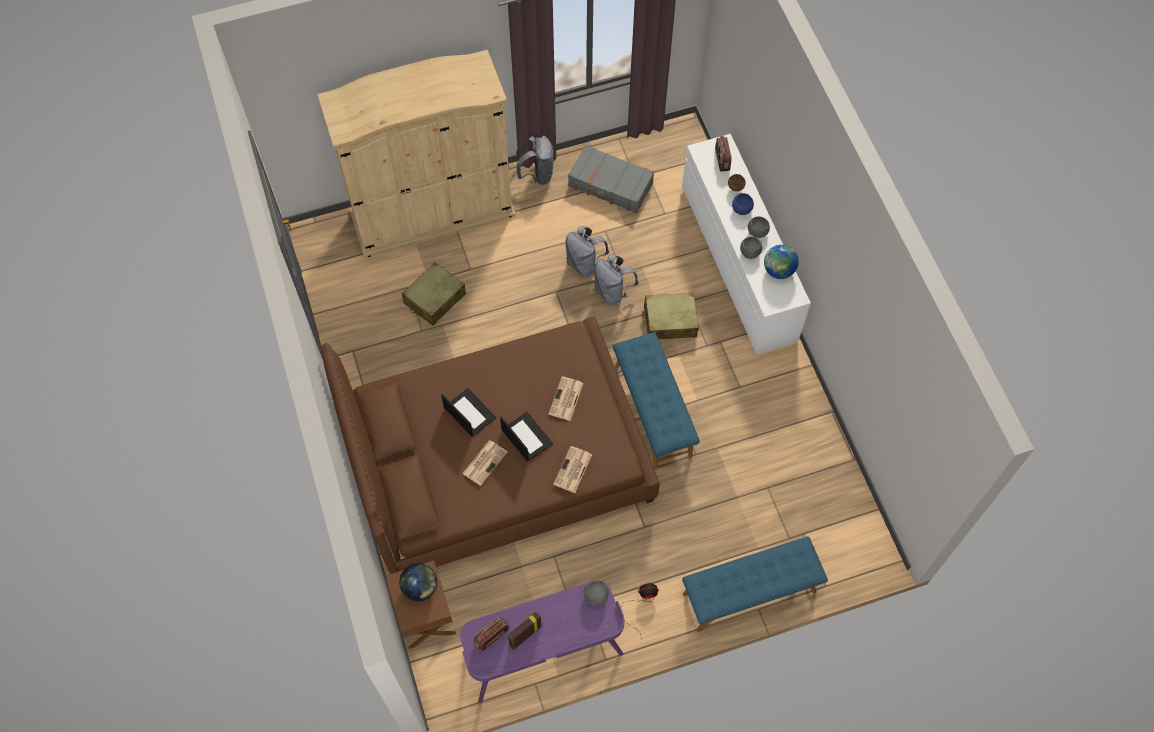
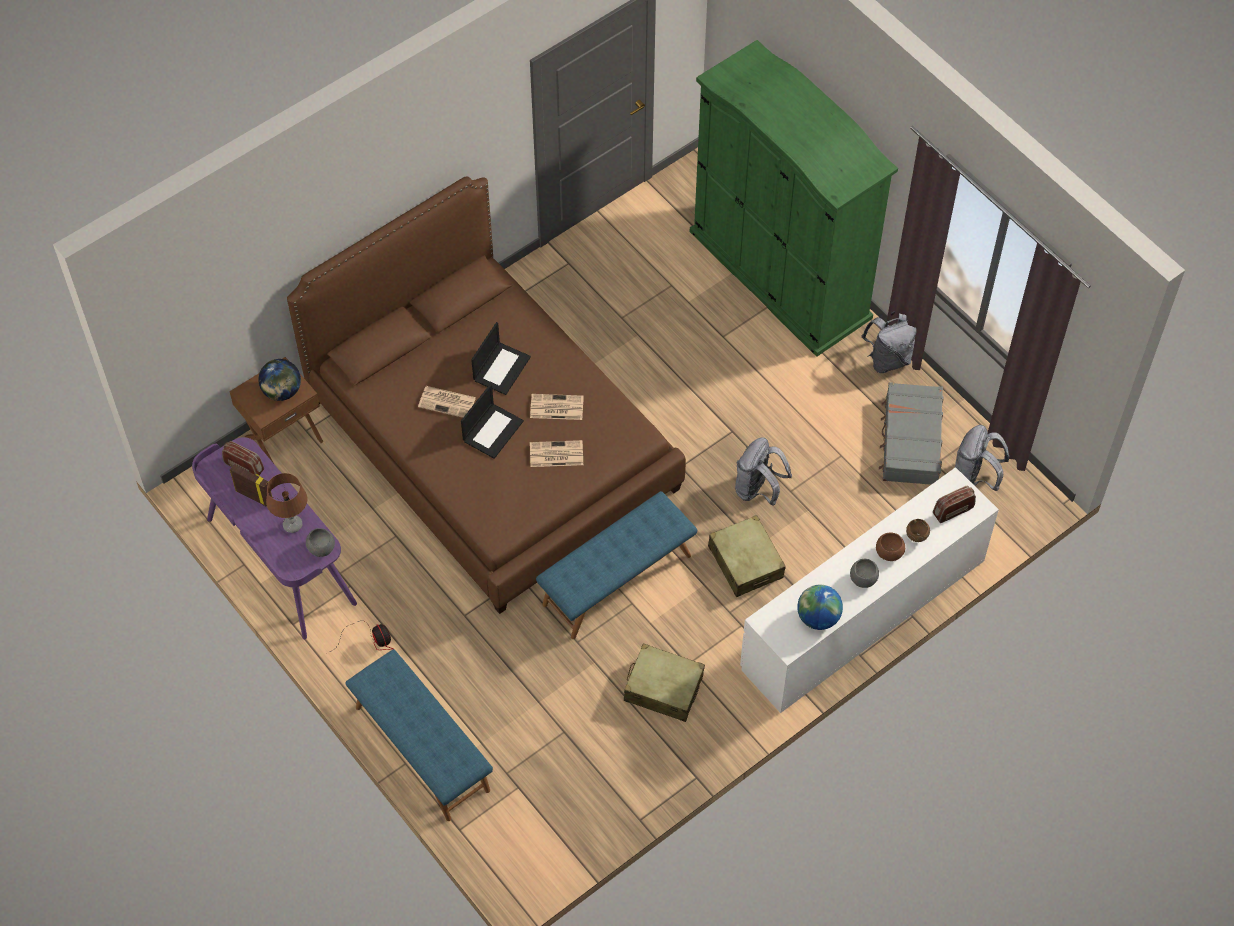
camera: 70 degrees right, 5 degrees down
(432, 213) = (780, 274): beige wardrobe -> green wardrobe
(434, 299) = (667, 315): beige suitcase -> beige suitcase (663, 688)
(564, 612) = (293, 525): none -> brown table lamp
(572, 470) = (469, 487): newspaper -> newspaper (556, 407)
(584, 264) = (784, 448): grey backpack -> grey backpack (975, 477)
(741, 209) = (889, 552): blue bowl -> brown bowl
(750, 252) = (829, 579): grey bowl -> none

